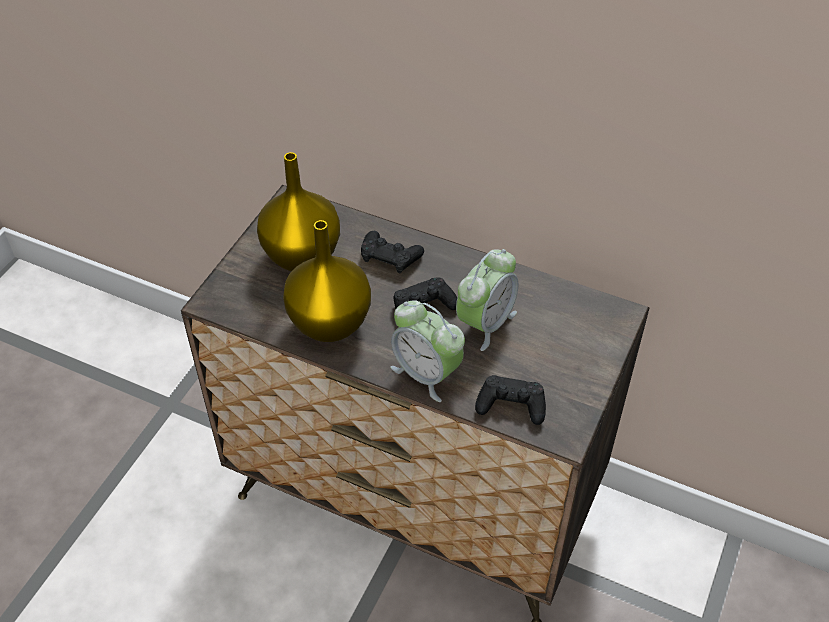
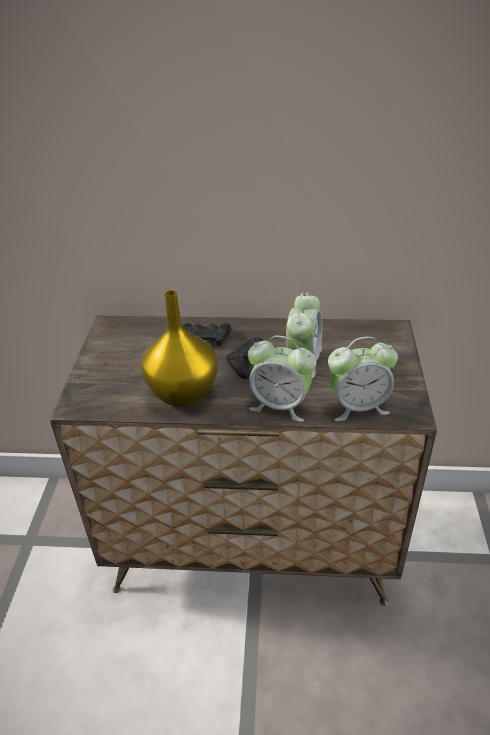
camera: 20 degrees left, 10 degrees down
(300, 256) = (134, 355): yellow vase -> none
(511, 404) = (357, 406): black game controller -> alarm clock

